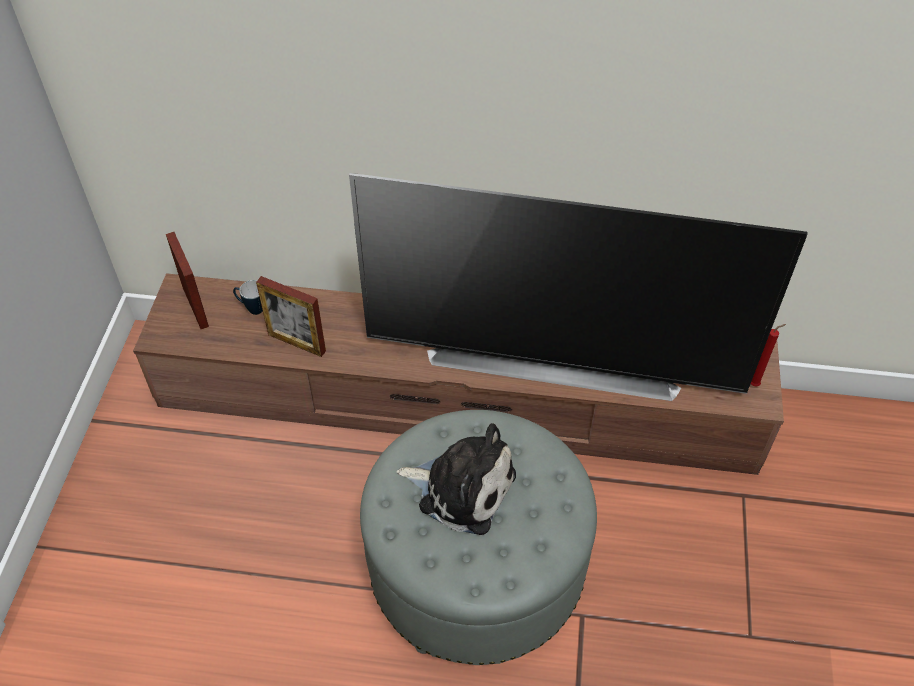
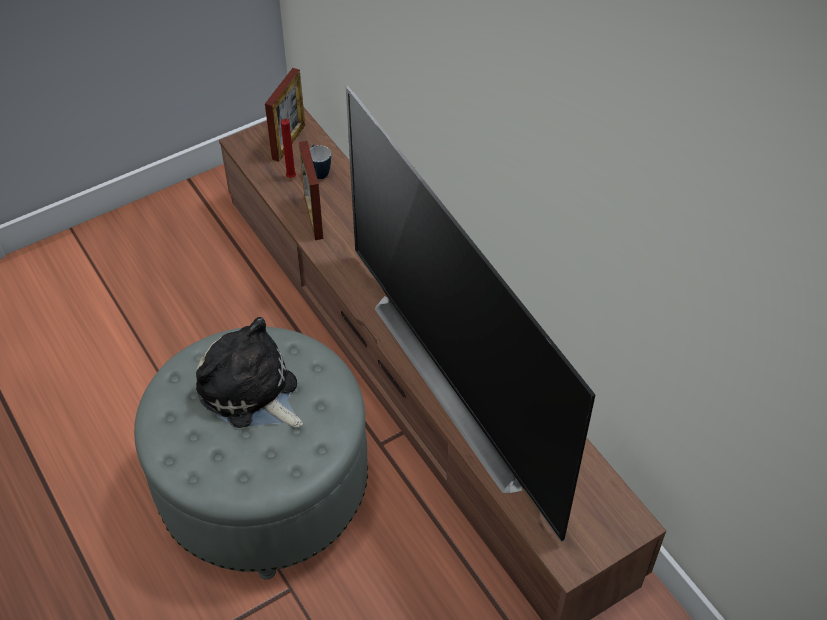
camera: 50 degrees right, 0 degrees up
(461, 488) = (251, 392): plush toy -> plush toy turned 150 degrees clockwise
(755, 384) = (587, 546): red candle -> red candle (292, 178)

